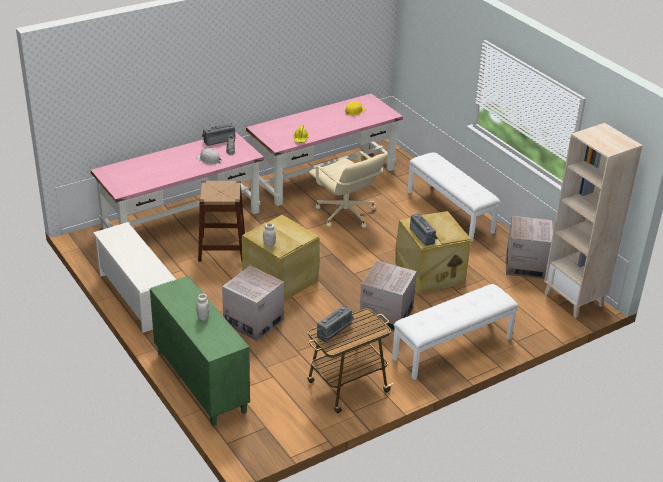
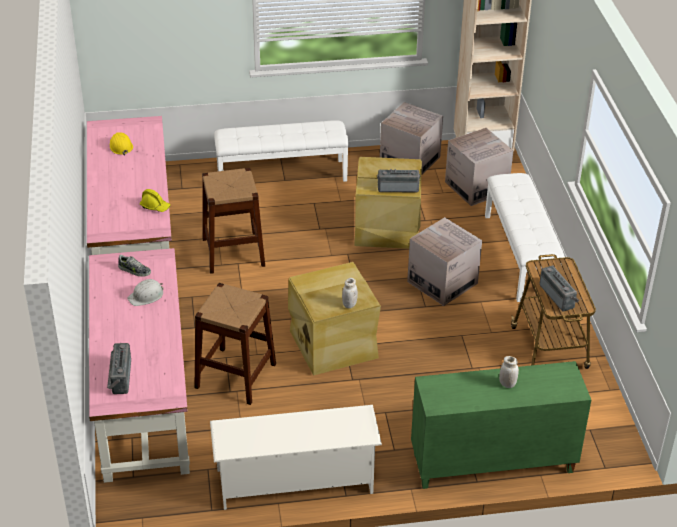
camera: 65 degrees left, 5 degrees up
(218, 140) = (103, 275): radio -> radio (119, 377)
(253, 322) = (402, 388): cardboard box -> cardboard box (476, 187)
(345, 215) = (233, 252): beige office chair -> brown stool

